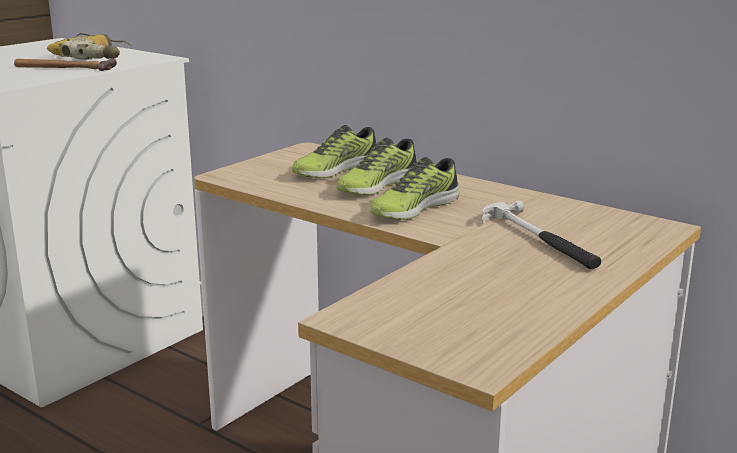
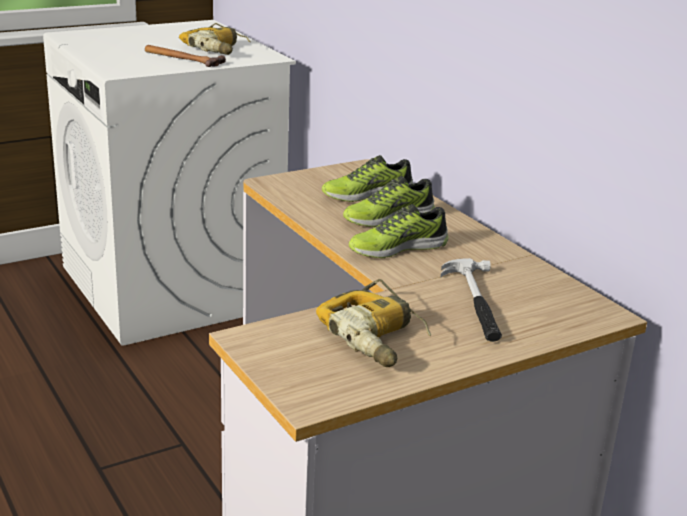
camera: 20 degrees right, 5 degrees up
(480, 287) = (378, 336): none -> power drill

